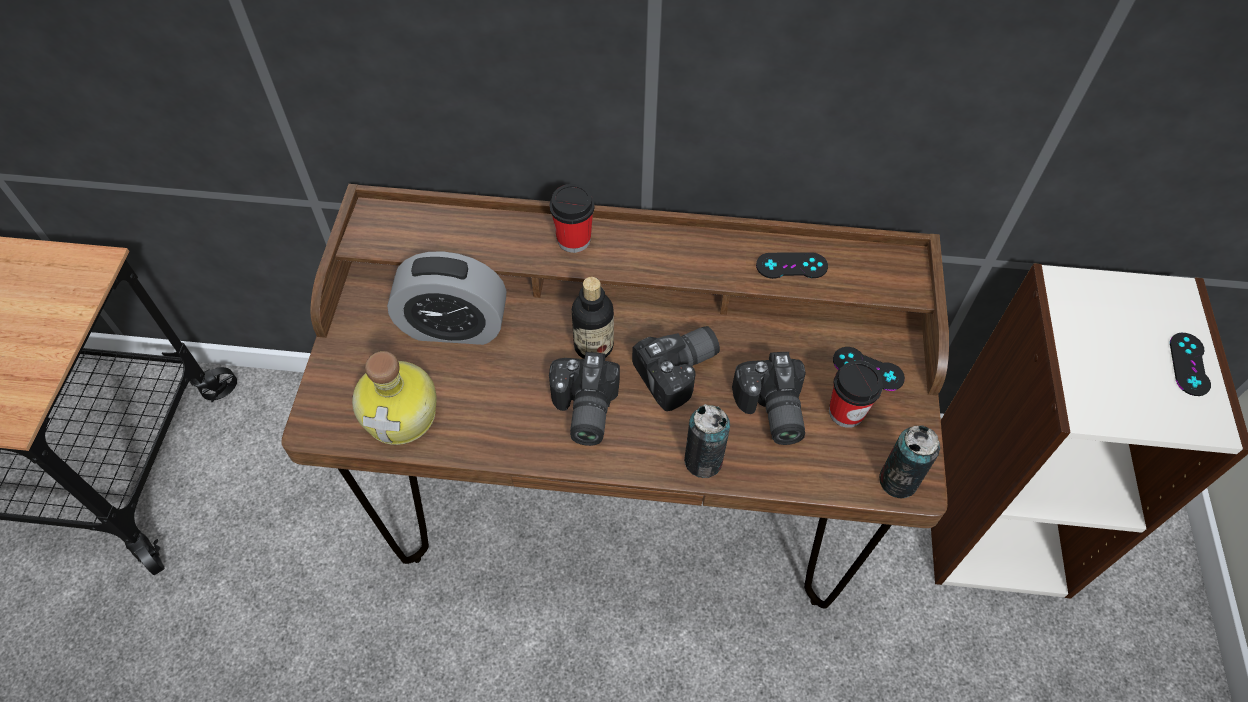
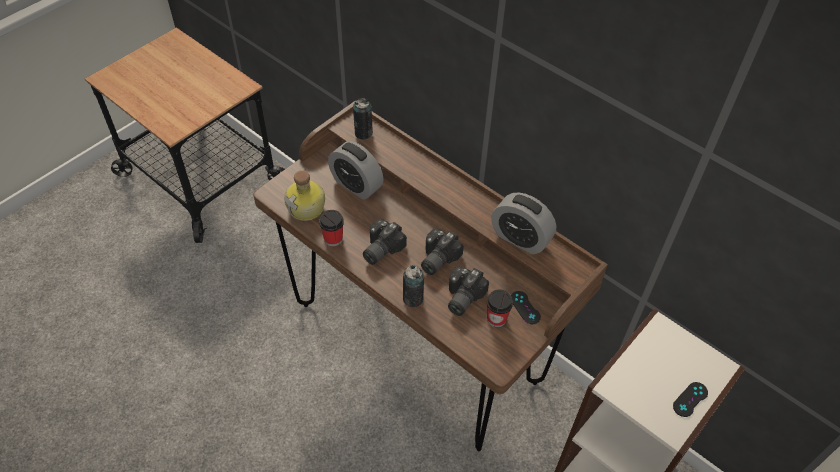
camera: 35 degrees right, 5 degrees down
(574, 239) = (431, 174): cup -> cup (333, 239)
(593, 346) = (408, 226): bottle -> none
(680, 373) = (436, 259): camera -> camera turned 120 degrees clockwise
(791, 266) = (520, 238): black game controller -> alarm clock
(898, 480) = (493, 360): can -> can (363, 133)

